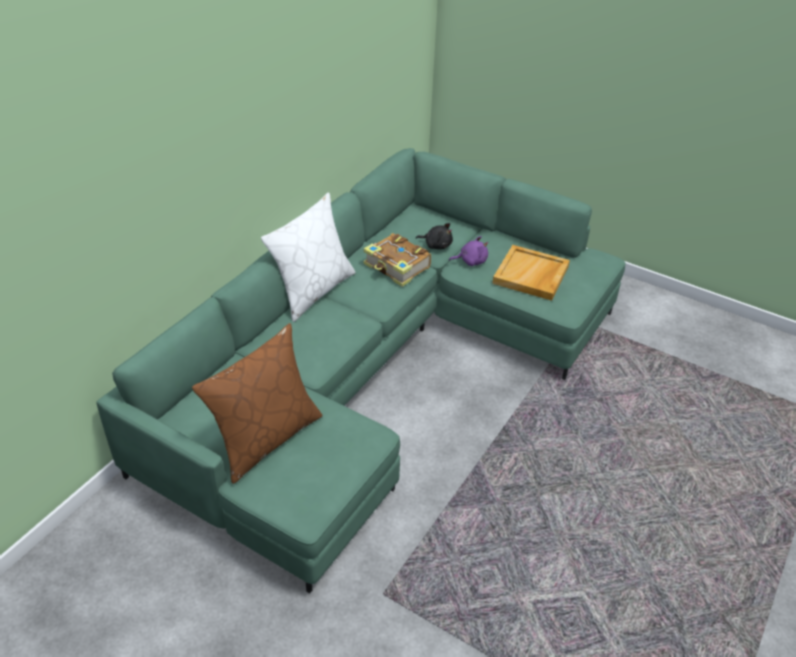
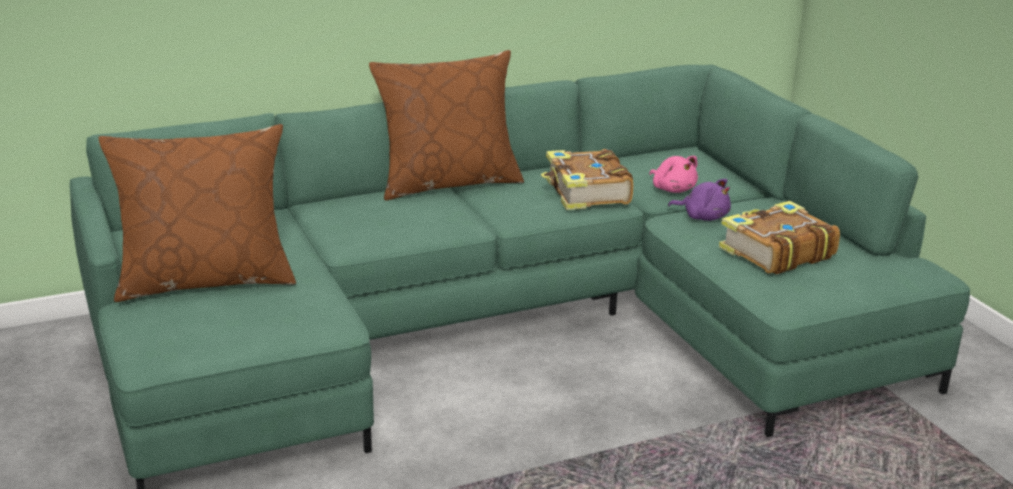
camera: 35 degrees right, 15 degrees down
(313, 290) = (448, 183): white pillow -> brown pillow
(436, 245) = (672, 189): black plush toy -> pink plush toy
(531, 275) = (775, 252): beige tray -> book

